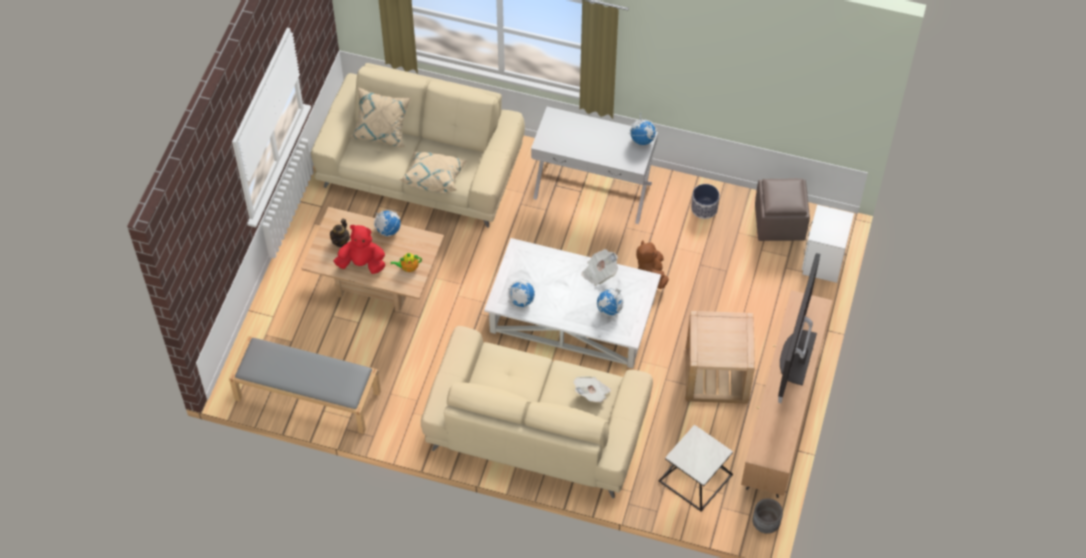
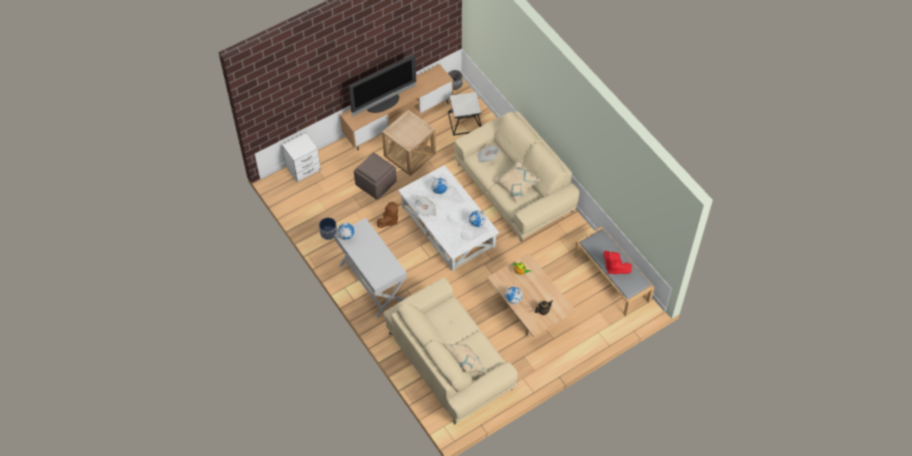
camera: 140 degrees left, 0 degrees up
(362, 263) = (542, 291): red plush toy -> red plush toy (614, 268)
(434, 178) = (461, 316): beige pillow -> beige pillow (516, 186)
(780, 223) = (301, 200): brown ottoman -> brown ottoman (376, 183)

